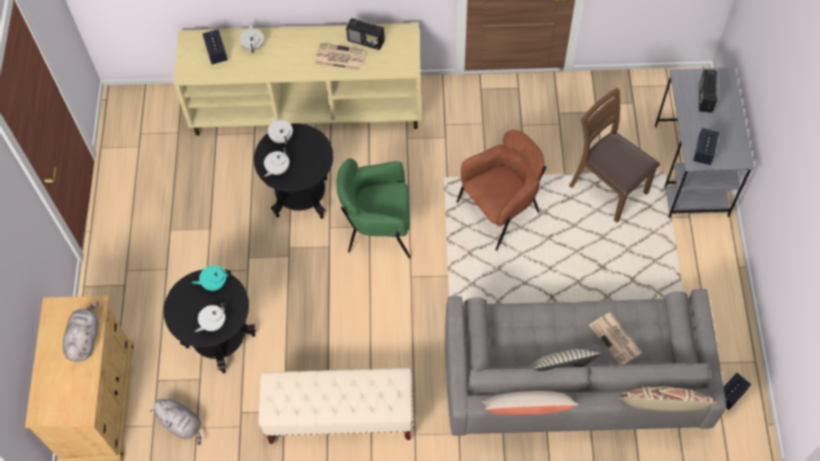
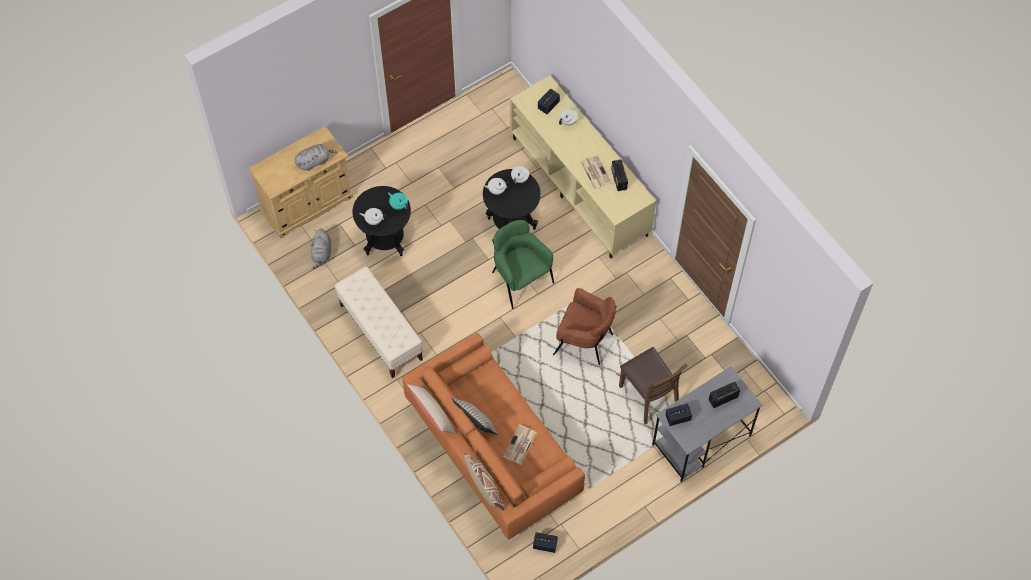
camera: 55 degrees right, 0 degrees up
(573, 379) = (493, 448): grey sofa -> orange sofa
(608, 188) = (648, 396): brown chair -> brown chair turned 135 degrees clockwise

